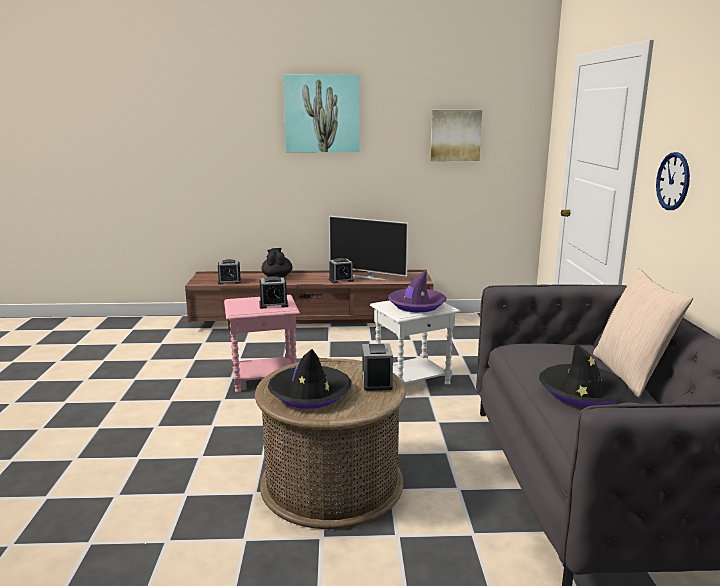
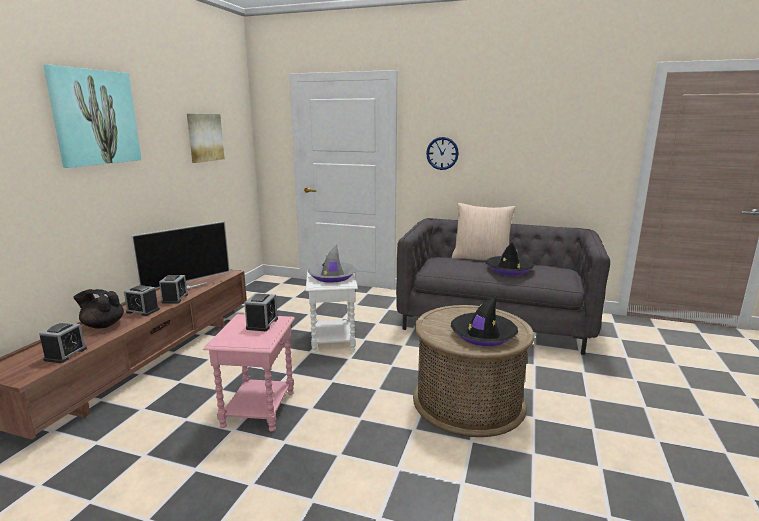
camera: 70 degrees left, 0 degrees up
(377, 381) = (470, 311): alarm clock -> alarm clock (143, 311)
(416, 305) = (332, 276): purple hat -> grey hat

